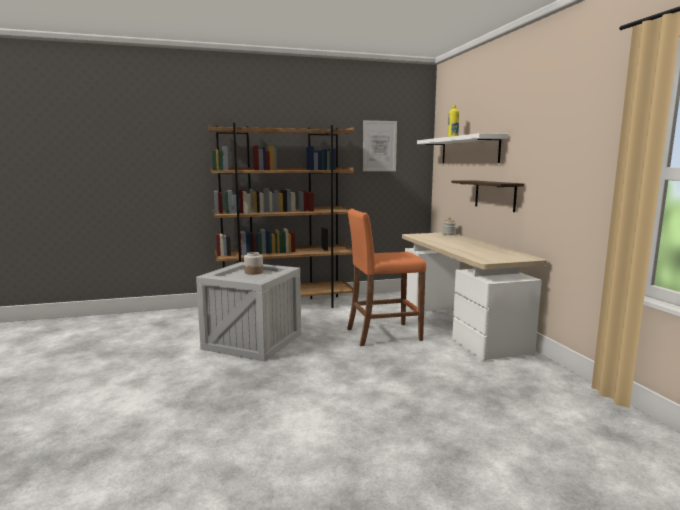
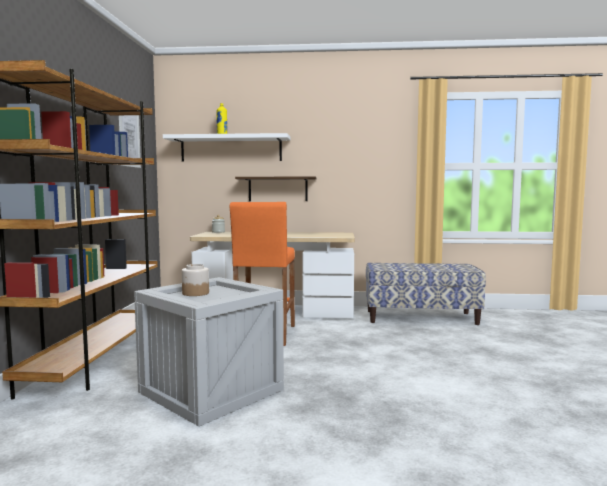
camera: 70 degrees left, 5 degrees down
(555, 400) = (421, 317): none -> bench

